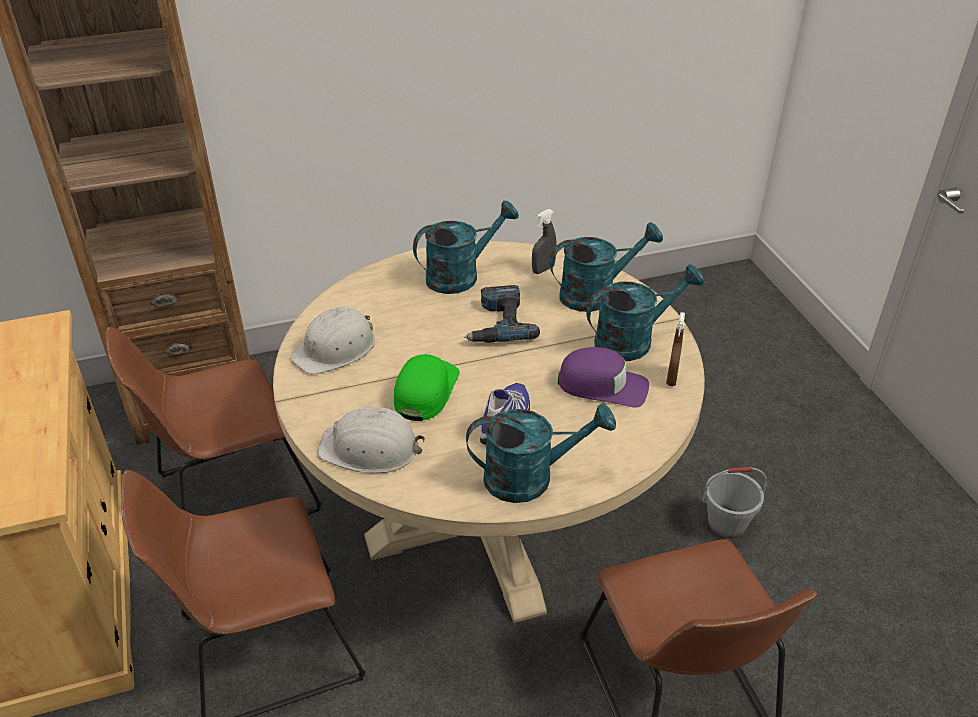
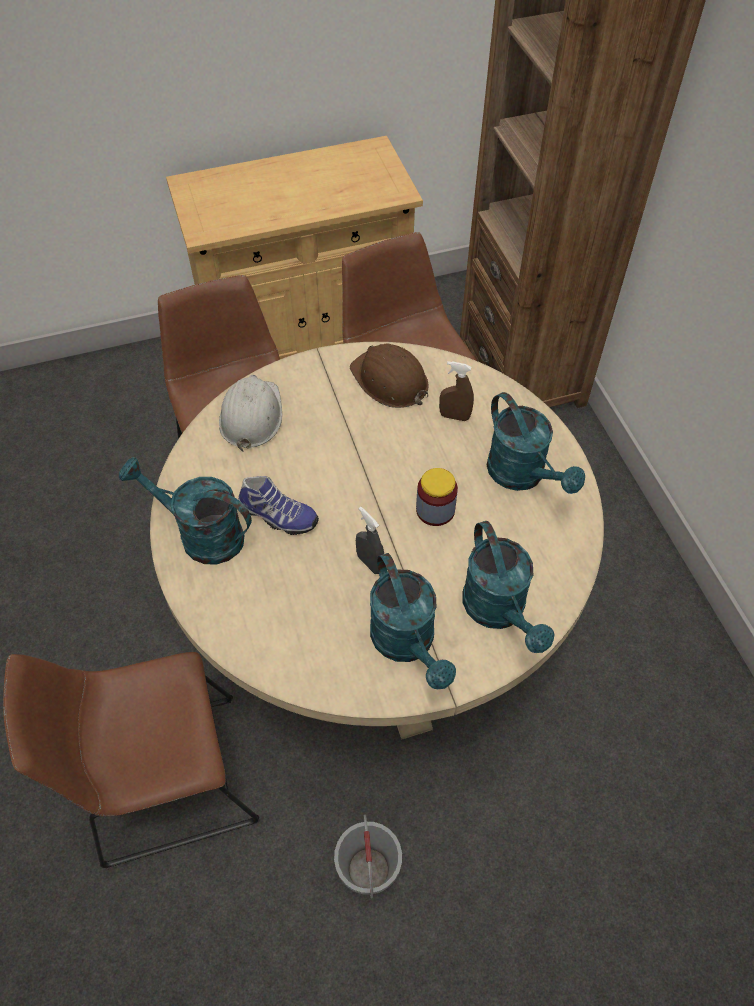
camera: 90 degrees right, 15 degrees up
(336, 348) = (390, 381): white hard hat -> brown hard hat
(425, 390) = (326, 451): green cap -> none
(498, 323) = (435, 510): power drill -> jar
(531, 477) = (201, 534): turquoise watering can -> turquoise watering can turned 120 degrees clockwise
(543, 269) = (545, 557): grey spray bottle -> grey spray bottle (370, 563)
(603, 385) = (328, 605): purple cap -> none
(671, 378) = (339, 678): brown spray bottle -> brown spray bottle (454, 416)

